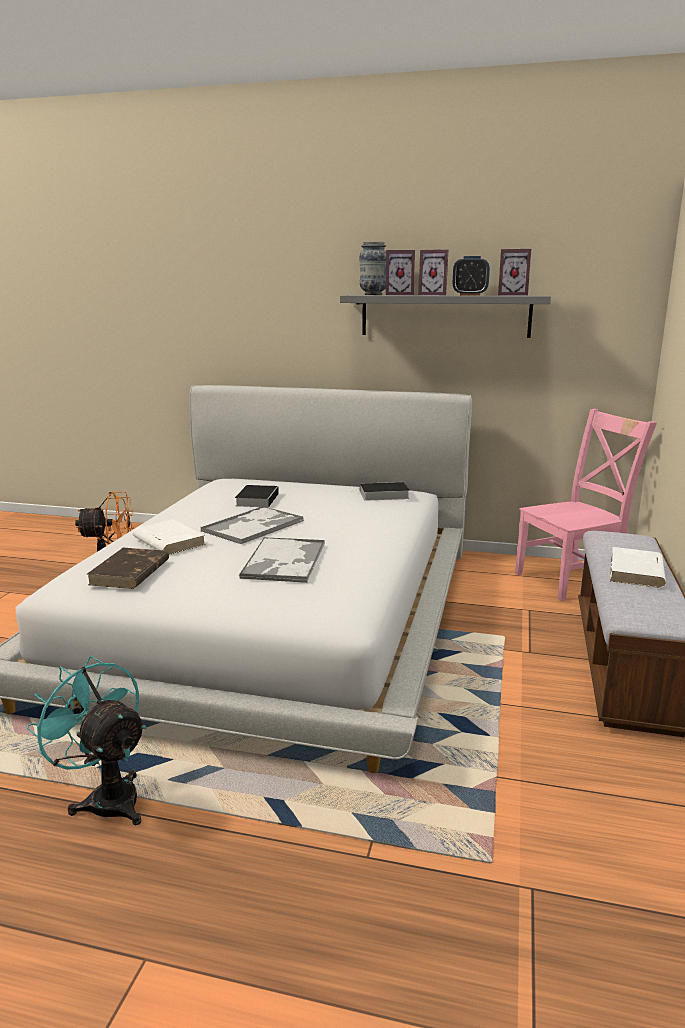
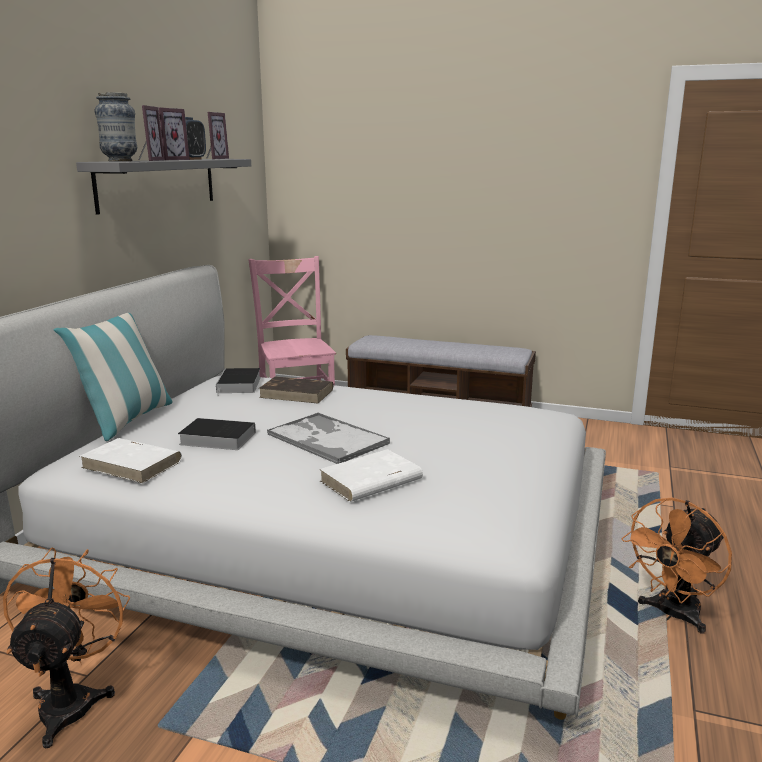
camera: 85 degrees left, 0 degrees up
(106, 797) = (672, 615): turquoise fan -> orange fan
(129, 573) = (476, 495): brown book -> brown book (297, 393)
(284, 561) = (441, 426): tray -> none
(299, 480) = (126, 420): none -> pillow
(636, 572) = (442, 344): white book -> white book (133, 464)

